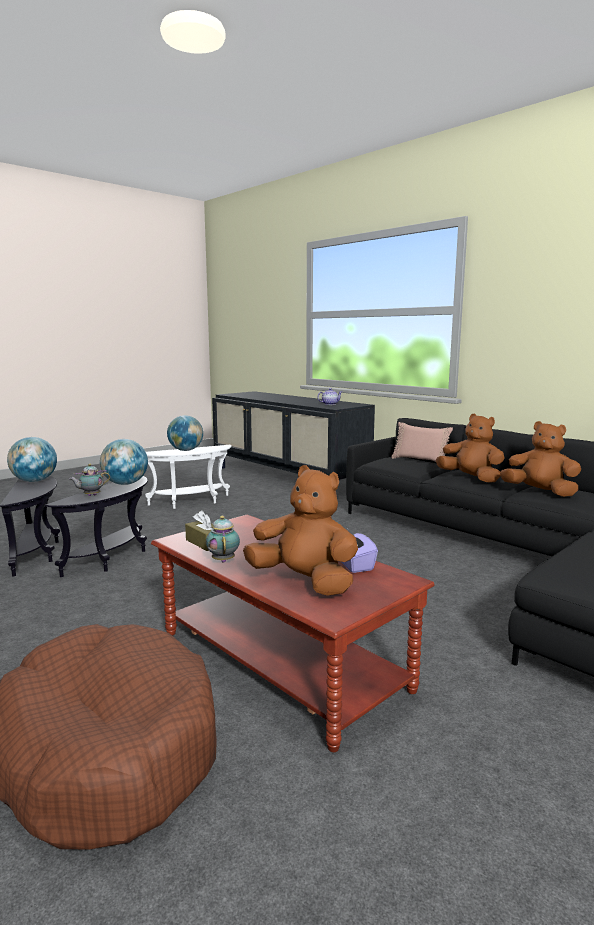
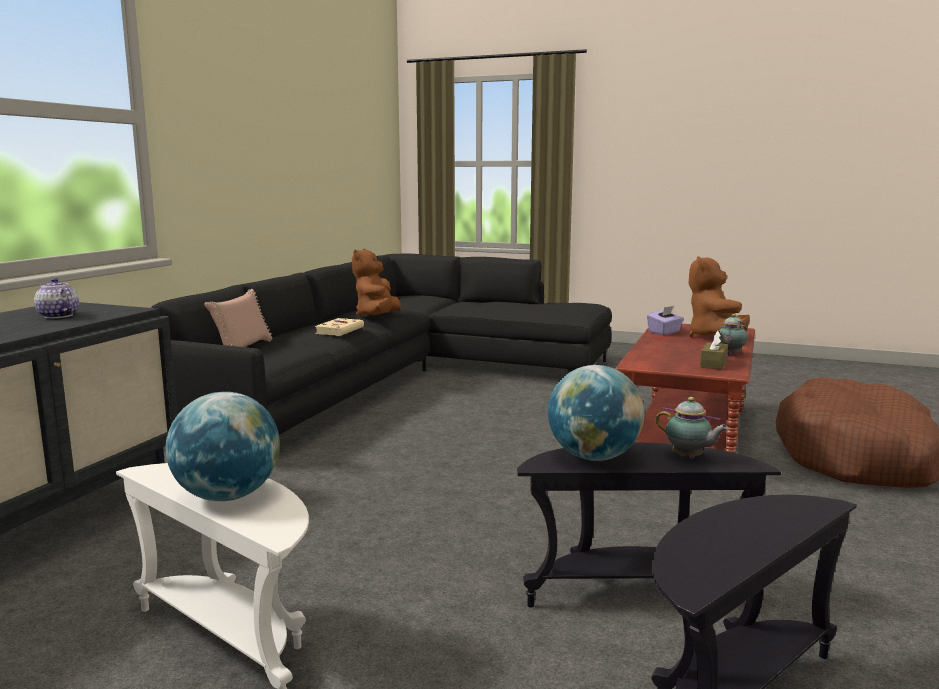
camera: 115 degrees left, 0 degrees up
(34, 481) = (717, 549): globe -> none
(471, 478) = (340, 330): brown plush toy -> beige book

